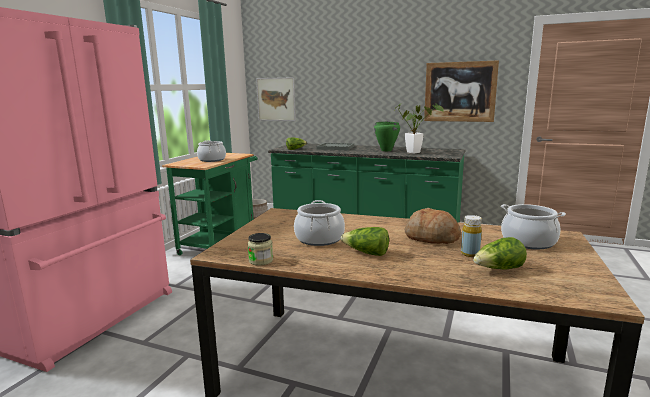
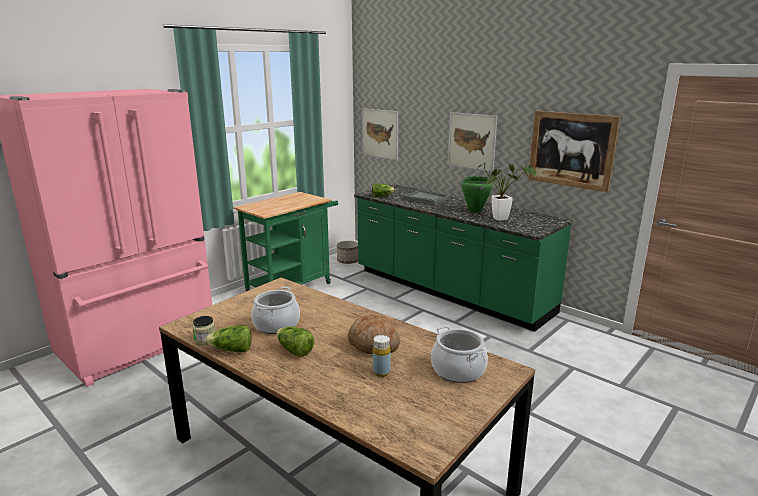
camera: 20 degrees right, 5 degrees up
(212, 160) = (282, 205): cooking pot -> none
(368, 95) = (471, 141): none -> picture
(498, 269) = (381, 396): lettuce -> lettuce (231, 350)

